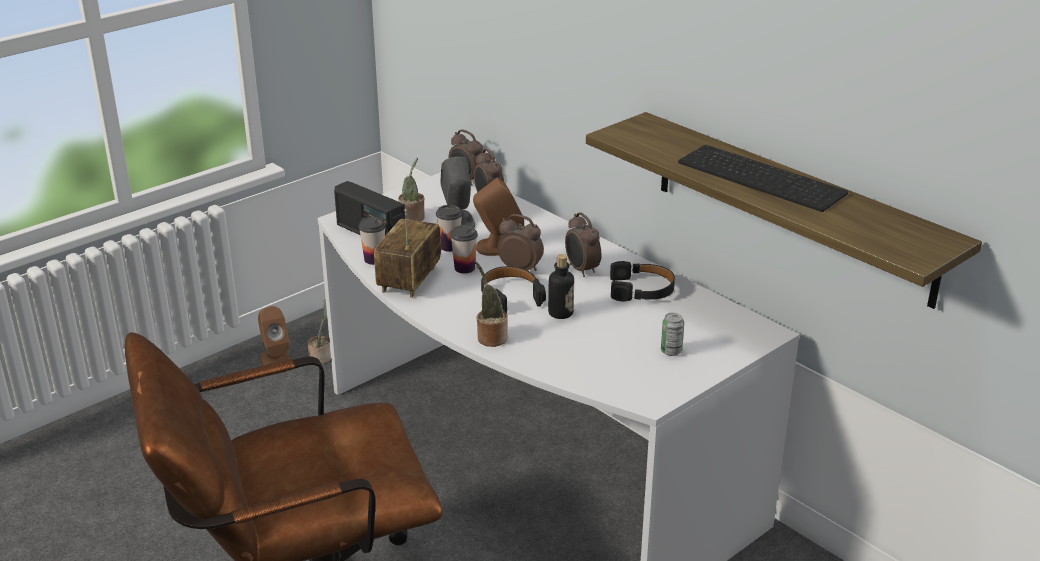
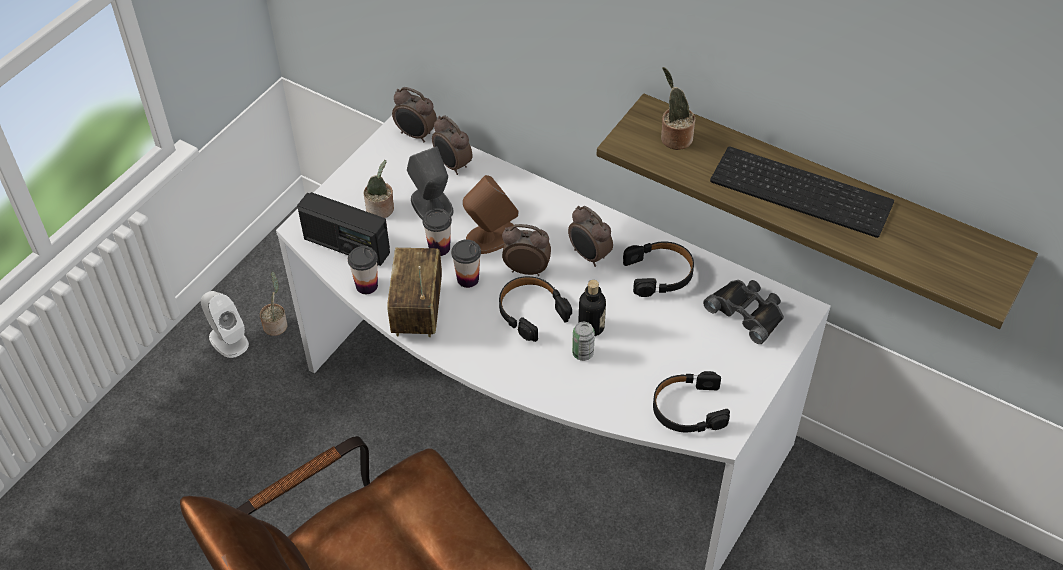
camera: 15 degrees left, 20 degrees up
(275, 360) = (228, 340): brown speaker -> white speaker
(490, 337) = (534, 380): potted plant -> potted plant (674, 138)
(626, 379) = (688, 409): none -> black headphones
(671, 351) = (717, 359): can -> can (582, 353)
(714, 326) = (747, 312): none -> black binoculars

